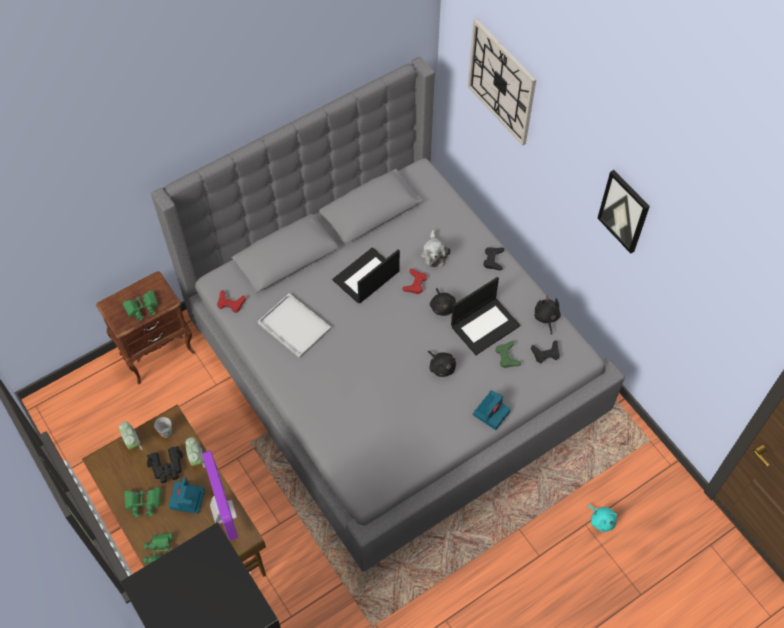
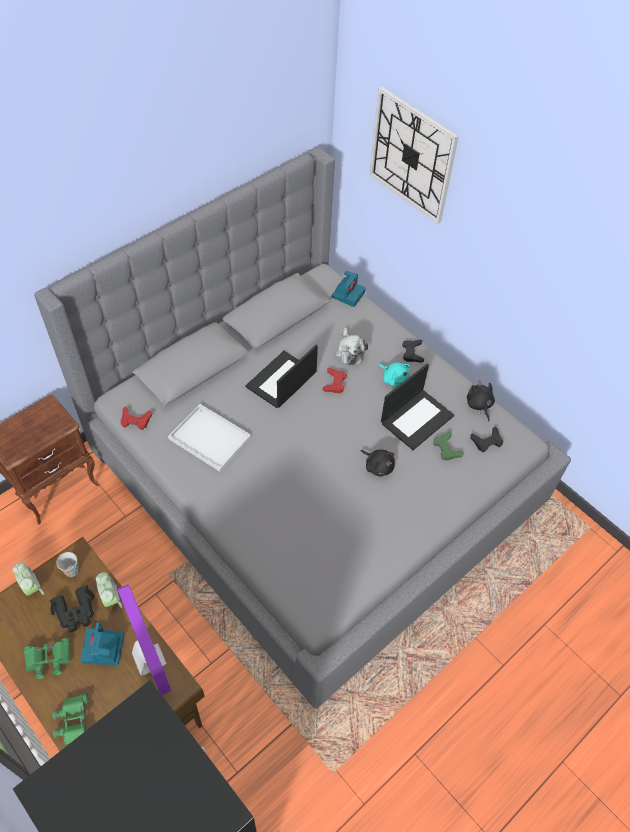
camera: 10 degrees left, 5 degrees down
(142, 307) = (35, 434): green binoculars -> none
(442, 306) = (368, 403): black plush toy -> none
(491, 412) = (441, 509): camera -> camera (348, 294)
(601, 520) = (560, 618): turquoise plush toy -> turquoise plush toy (394, 378)
(624, 211) = (573, 267): picture -> none

